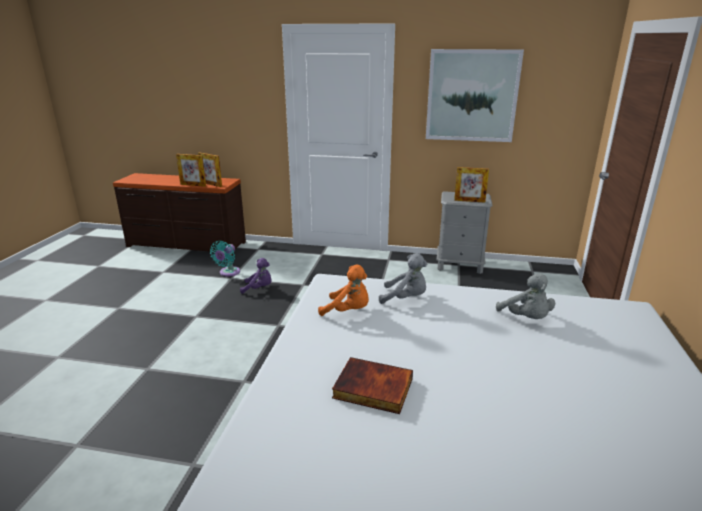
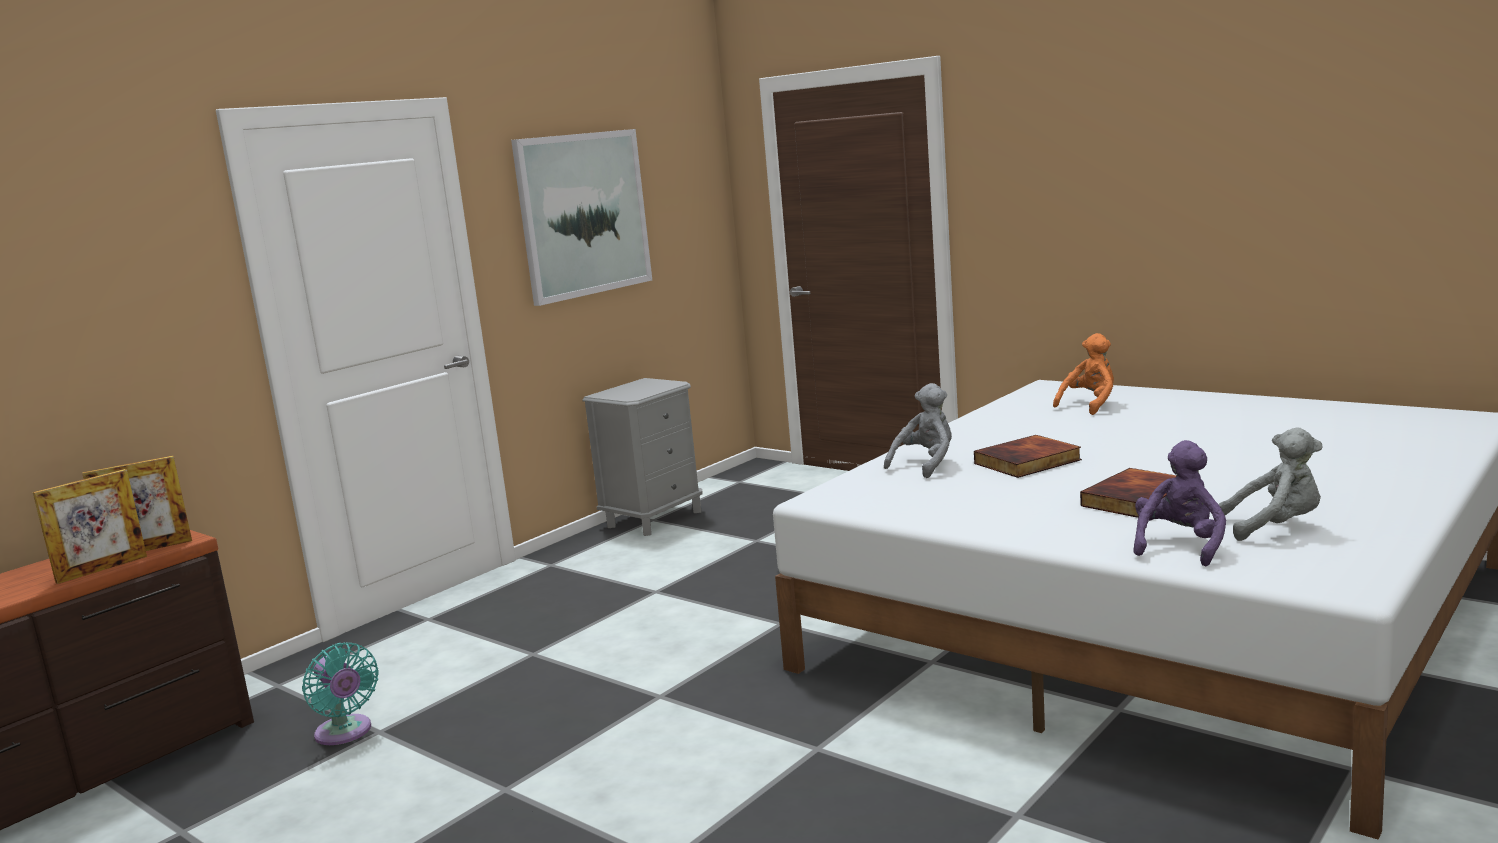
camera: 60 degrees left, 10 degrees down
(259, 288) = (481, 702): purple plush toy -> purple plush toy (1180, 546)
(348, 311) = (932, 496): orange plush toy -> orange plush toy (1090, 405)
(432, 331) = (1028, 462): none -> book
(469, 201) = (656, 389): picture frame -> none
(526, 318) = (1033, 423): grey plush toy -> grey plush toy (1275, 527)

